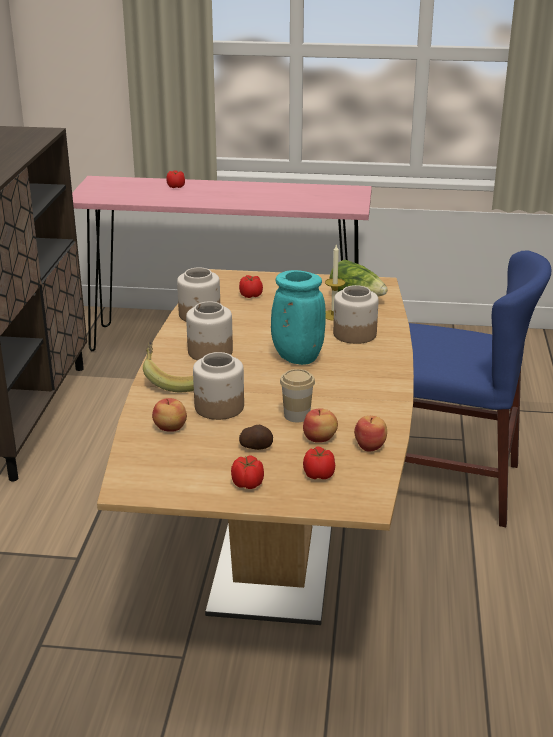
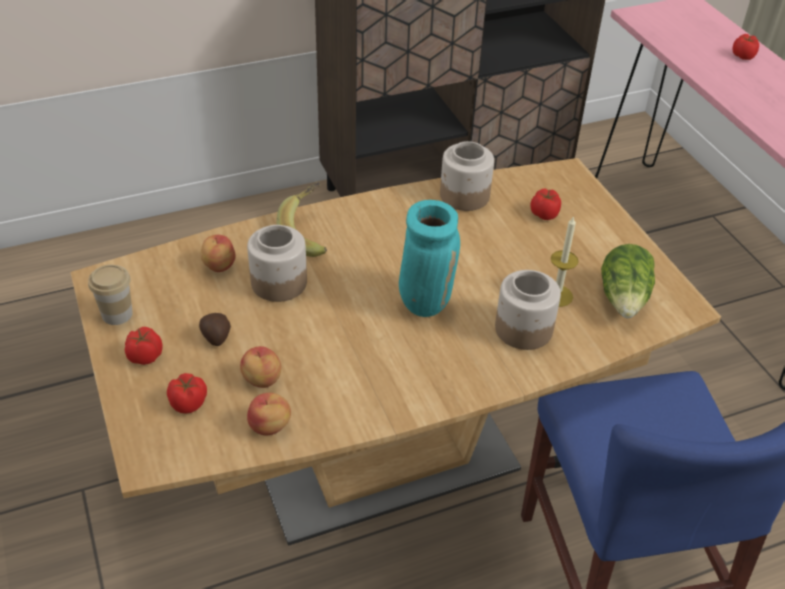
camera: 60 degrees right, 15 degrees up
(209, 351) = (388, 233): jar -> none
(297, 415) = (298, 345): cup -> cup (117, 314)

